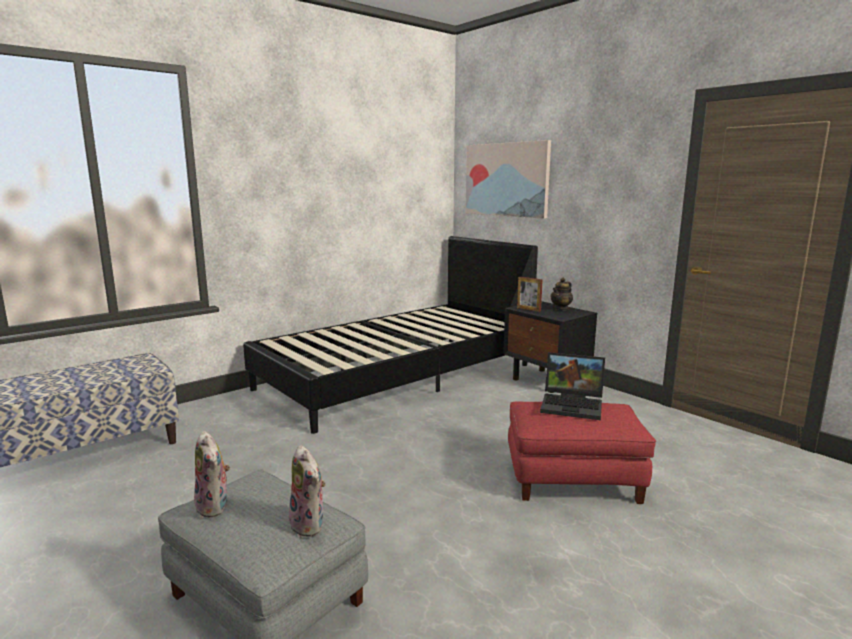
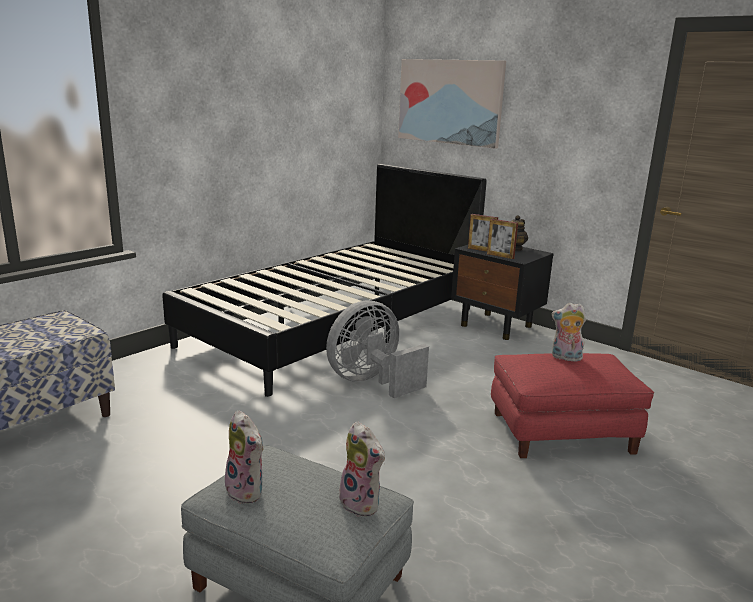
camera: 10 degrees left, 5 degrees up
(410, 425) = (372, 382): none -> grey fan
(543, 314) = (500, 256): none -> picture frame
(573, 405) = (565, 358): laptop -> plush toy

